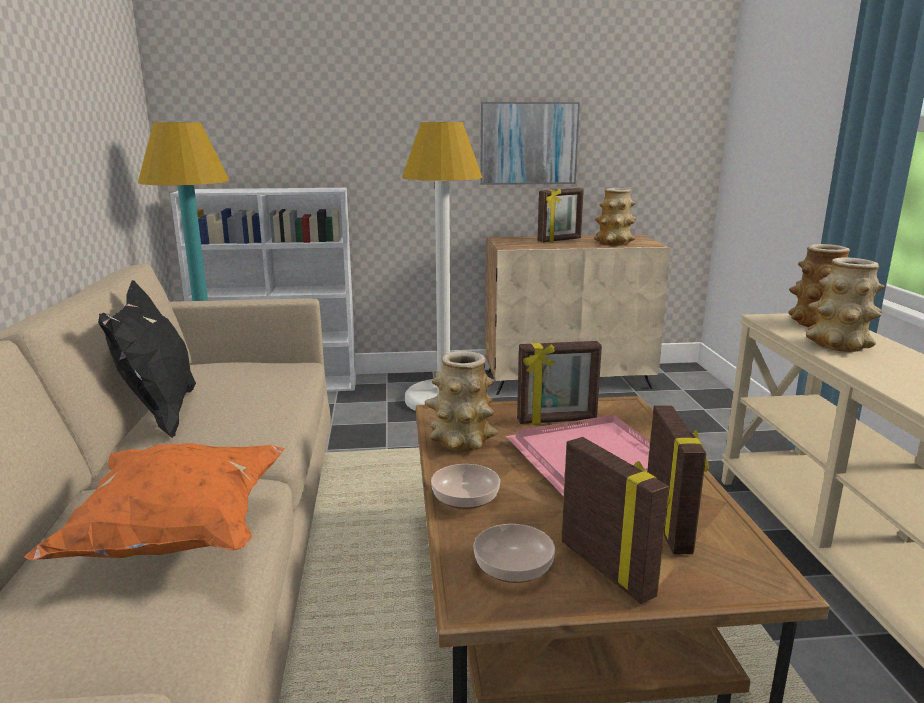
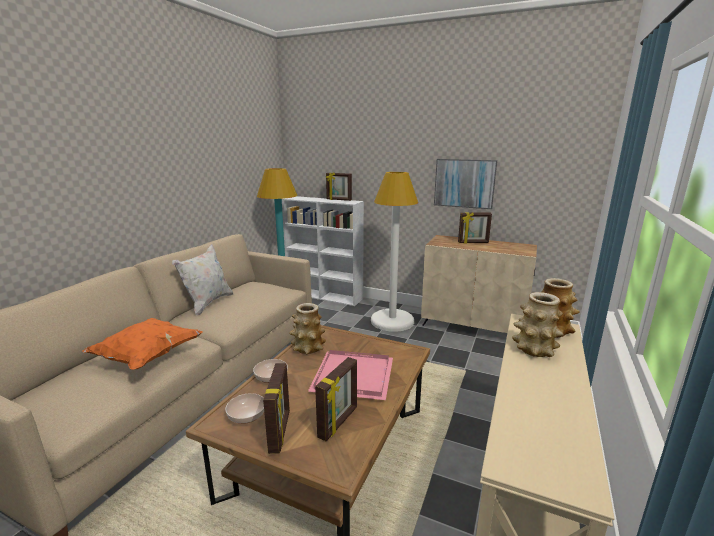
camera: 30 degrees right, 0 degrees up
(160, 415) = (208, 303): black pillow -> white pillow
(557, 420) = (366, 350): picture frame -> picture frame (338, 200)
(614, 243) = (503, 249): vase -> none

